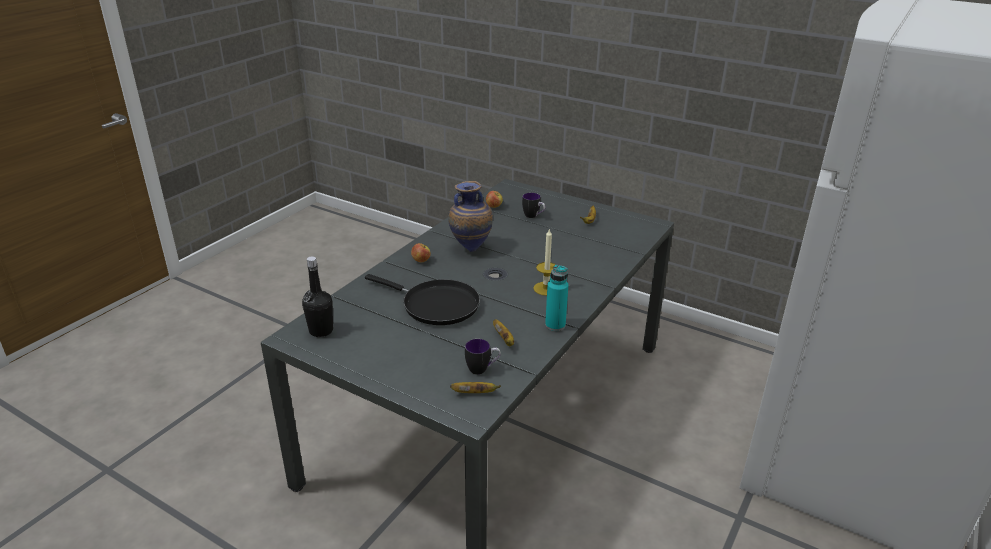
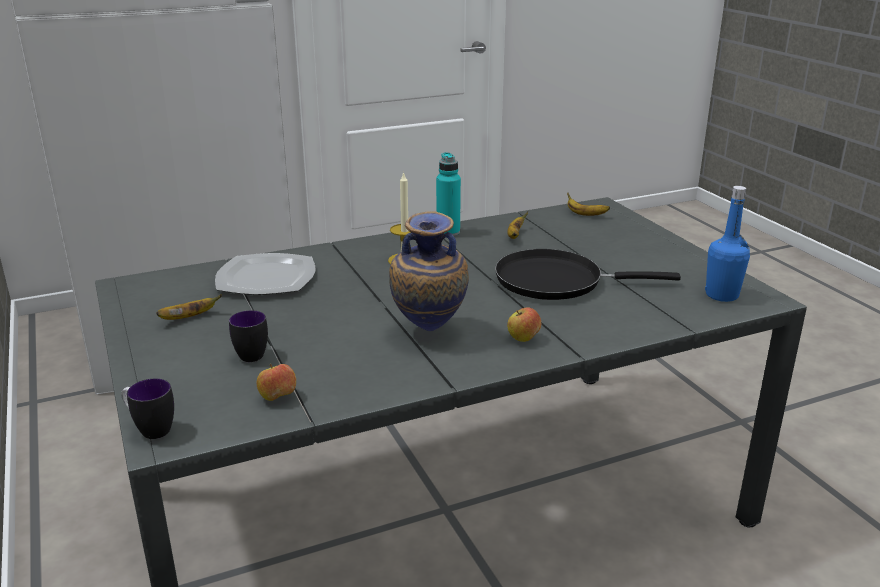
camera: 145 degrees left, 5 degrees down
(321, 330) = (722, 295): black bottle -> blue bottle
(436, 305) = (556, 281): black frying pan -> black frying pan turned 60 degrees counterclockwise
(482, 369) = (561, 224): mug -> mug (150, 429)
(597, 250) = (267, 278): none -> plate

